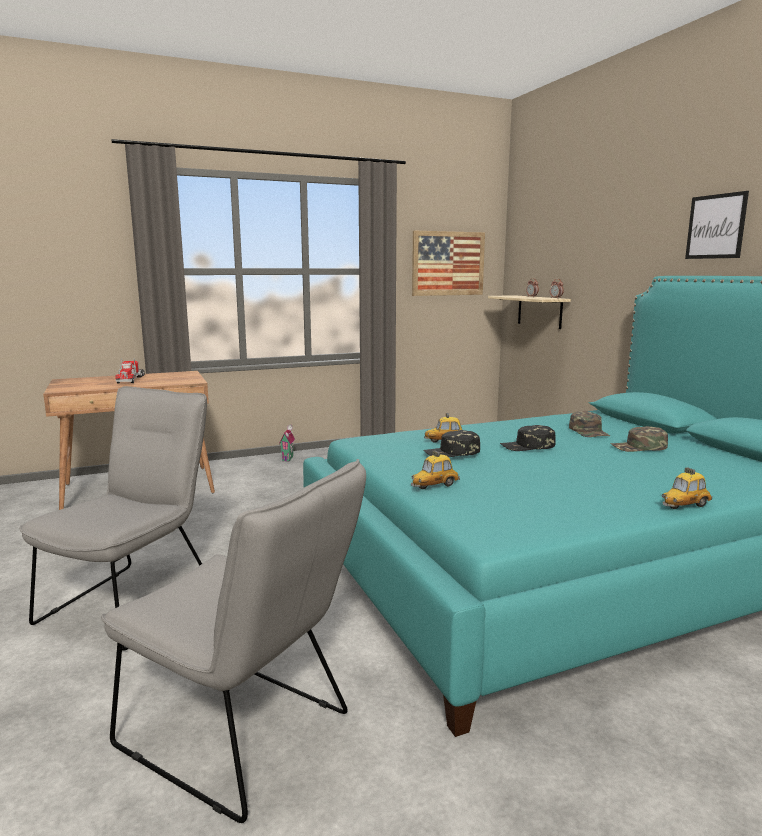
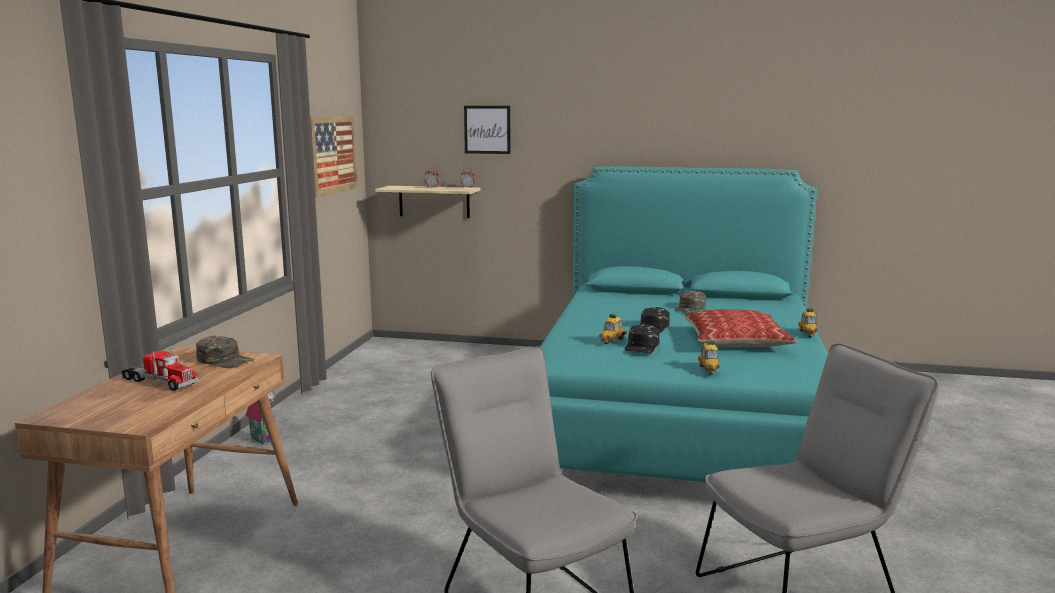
camera: 55 degrees left, 0 degrees up
(561, 481) = (735, 341): none -> pillow
(589, 431) = (637, 306): green cap -> green cap (225, 360)
(716, 226) = (640, 127): picture -> picture (487, 129)

